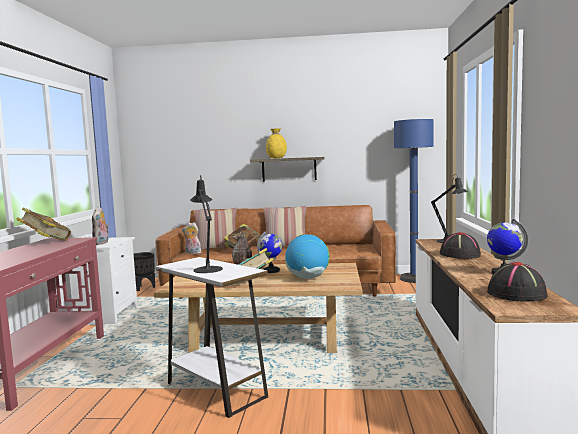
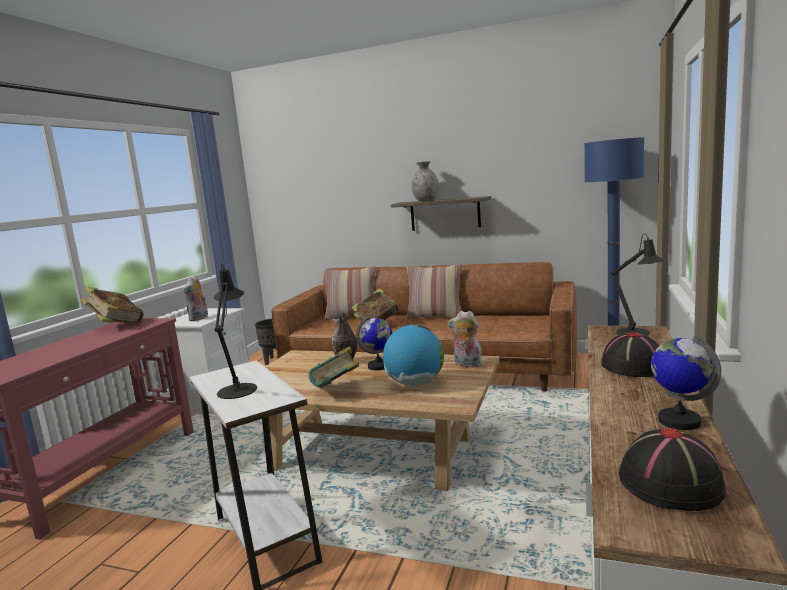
camera: 15 degrees right, 5 degrees up
(192, 253) = (318, 325): plush toy -> plush toy (466, 364)
(276, 158) = (426, 200): yellow vase -> grey vase

